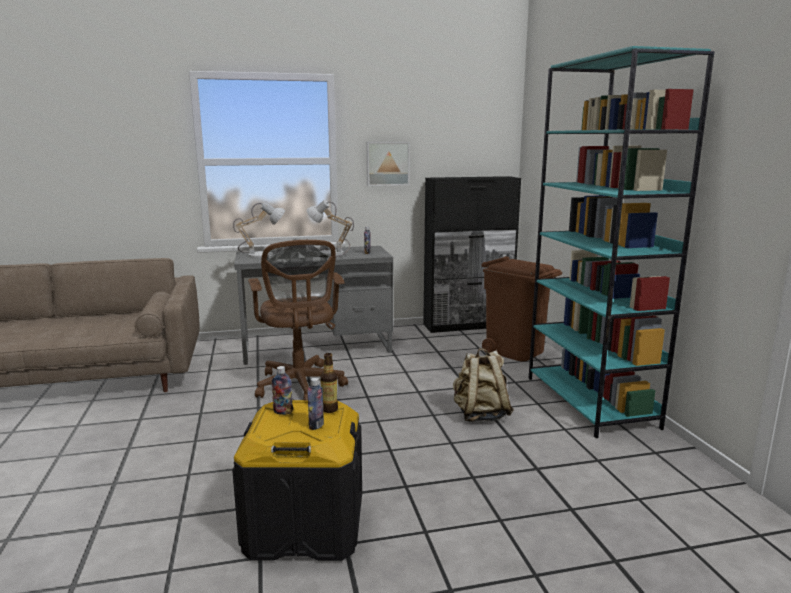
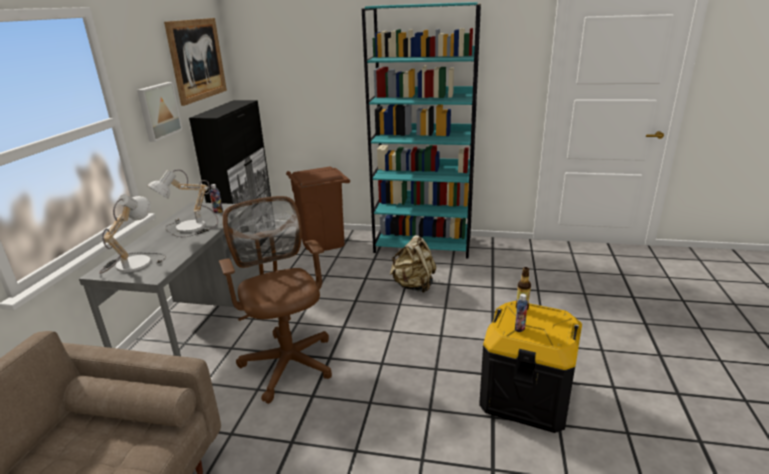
camera: 65 degrees left, 10 degrees up
(300, 386) = (287, 360): brown office chair -> brown office chair turned 120 degrees counterclockwise
(316, 425) = (548, 317): bottle -> none
(461, 128) = (197, 59): none -> picture

